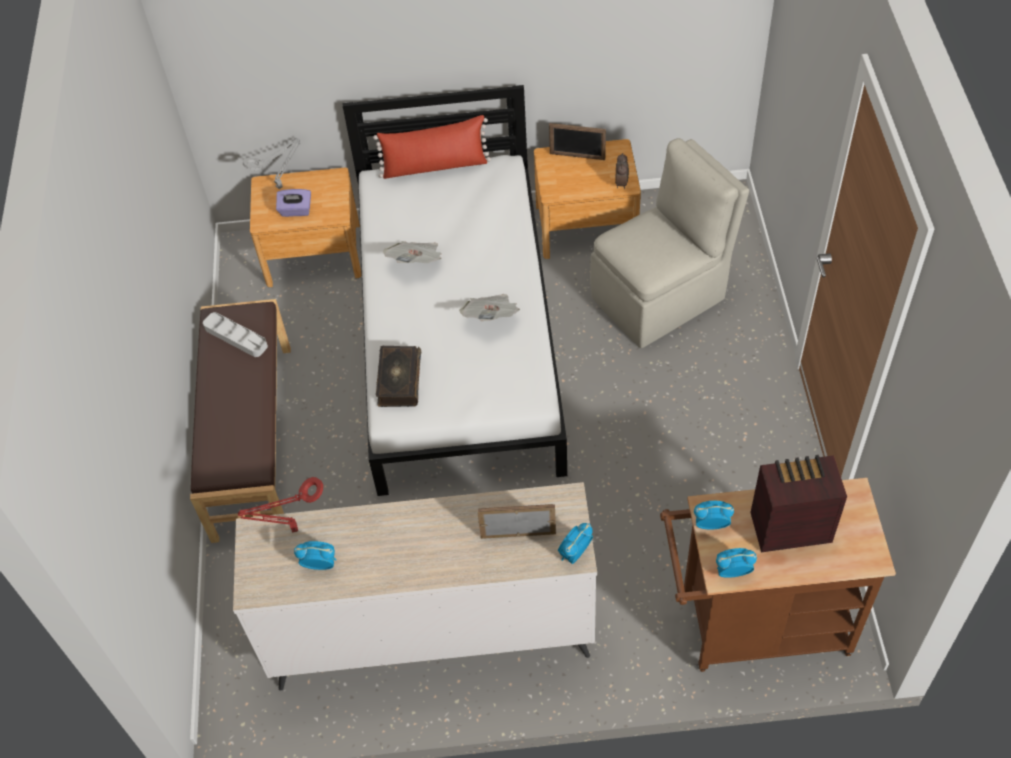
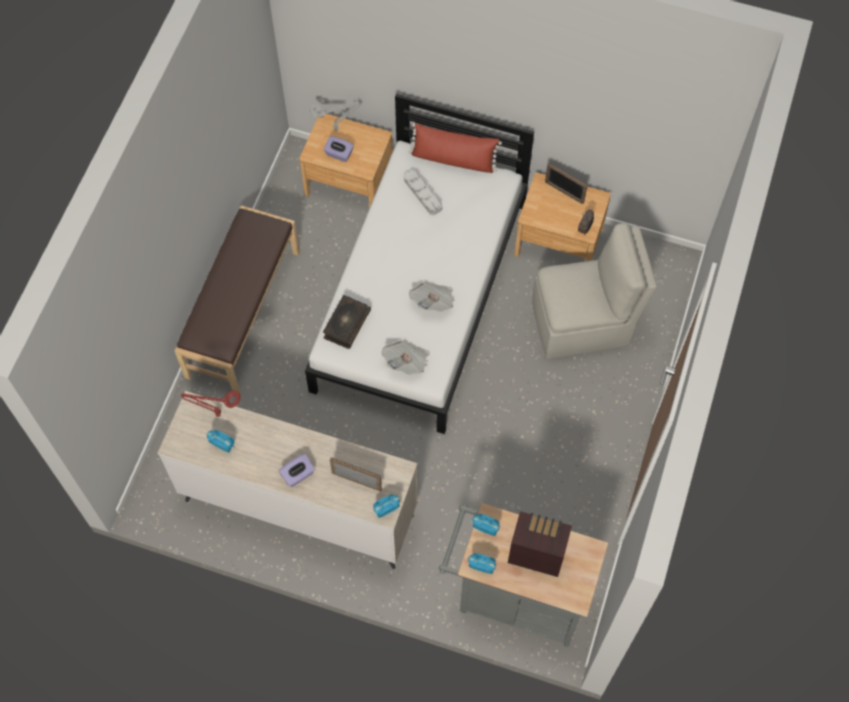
camera: 20 degrees right, 10 degrees up
(236, 337) = (253, 241): grey tray -> grey tray (422, 194)
(416, 262) = (402, 235): newspaper -> newspaper (407, 362)
(437, 559) = (298, 475): none -> purple tissue box
(753, 625) = (514, 596): brown cart -> grey cart

